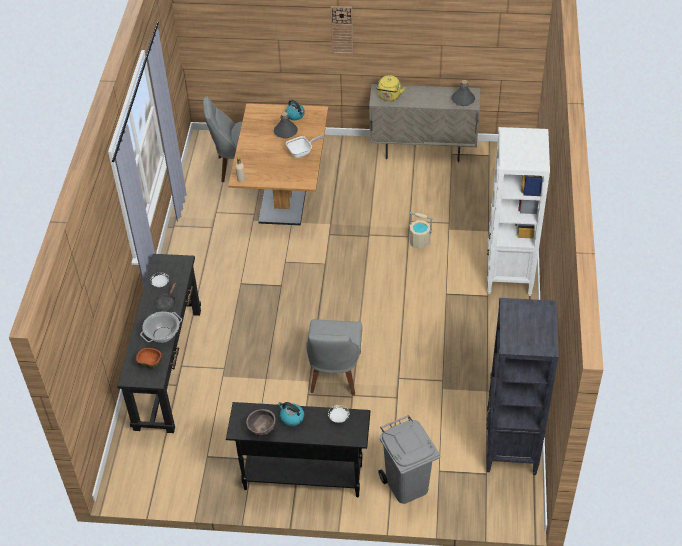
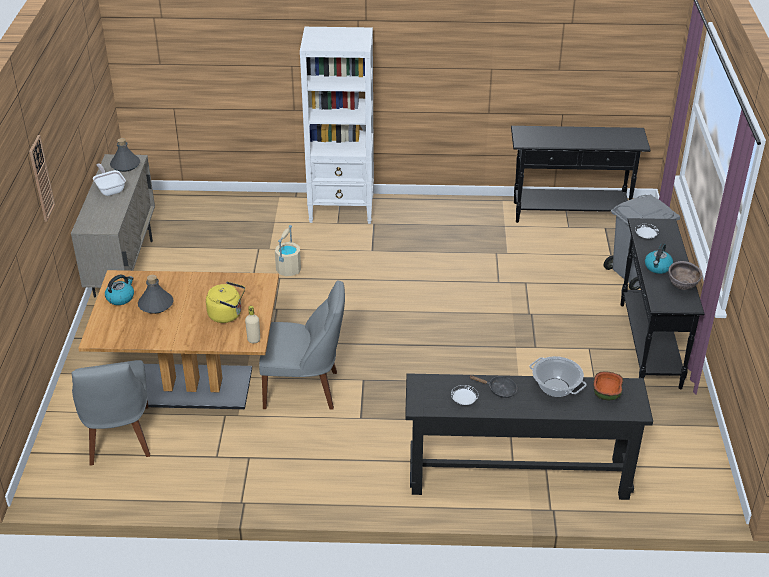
camera: 95 degrees left, 10 degrees down
(302, 152) = (203, 287): frying pan -> frying pan (110, 189)
(334, 374) = (502, 328): grey chair -> grey chair (305, 389)
(389, 97) = (104, 218): yellow kettle -> yellow kettle (227, 315)
(510, 448) = (570, 213): black bookcase -> black console table

